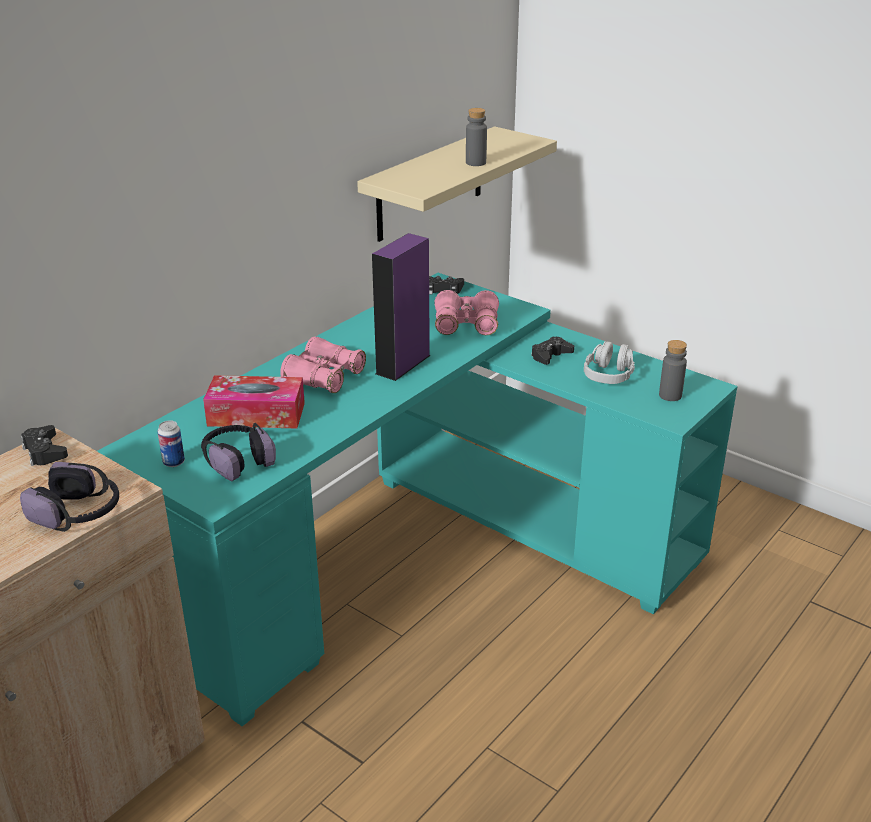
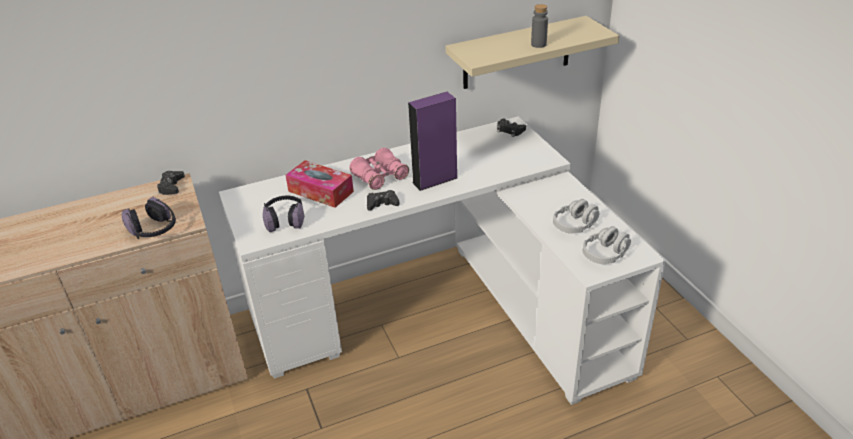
camera: 30 degrees right, 5 degrees up
(173, 462) = (252, 210): can -> none
(421, 558) = (446, 310): turquoise desk -> white desk
(466, 324) = (501, 161): pink binoculars -> none
(550, 355) = (546, 198): black game controller -> black game controller (382, 204)
(670, 395) = (605, 253): grey bottle -> grey headphones

